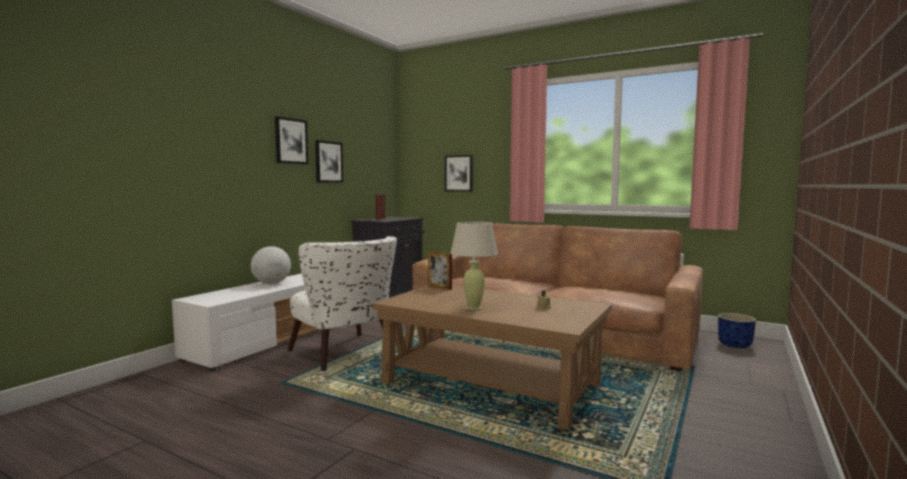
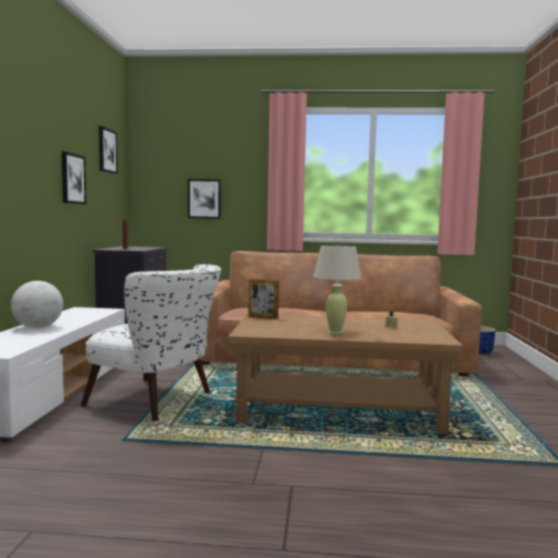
camera: 25 degrees left, 0 degrees up
(291, 141) = (41, 150): picture -> picture (107, 151)

